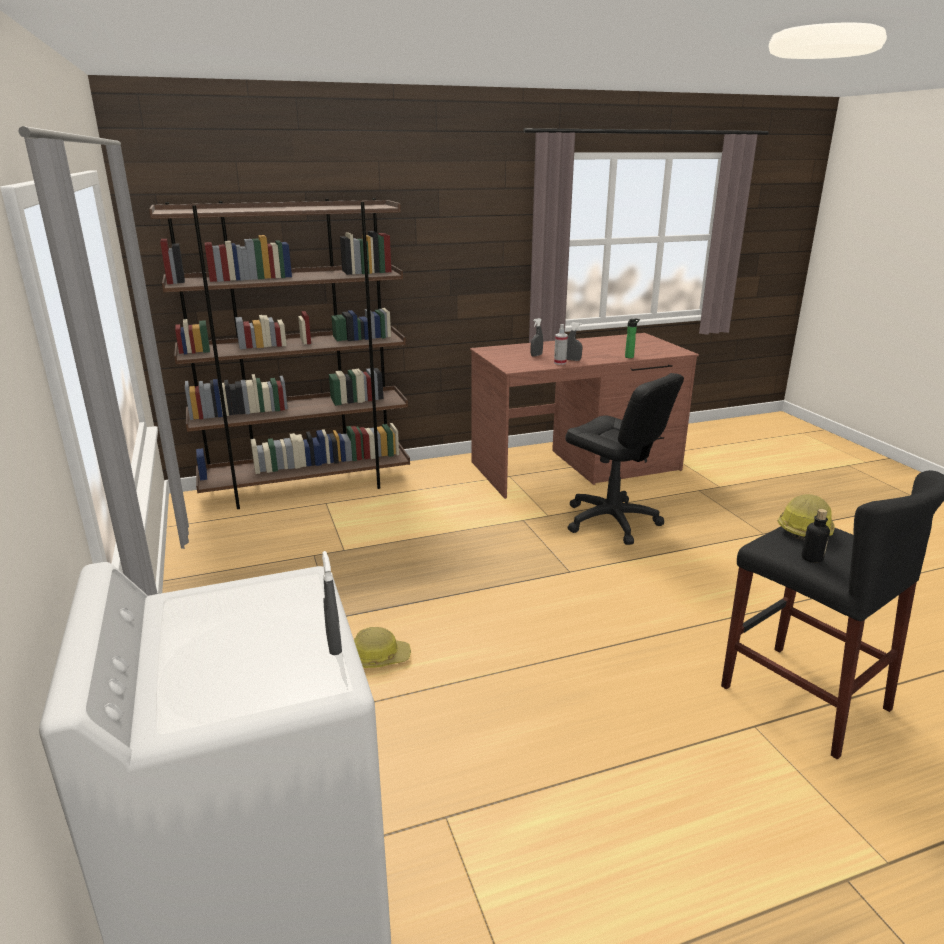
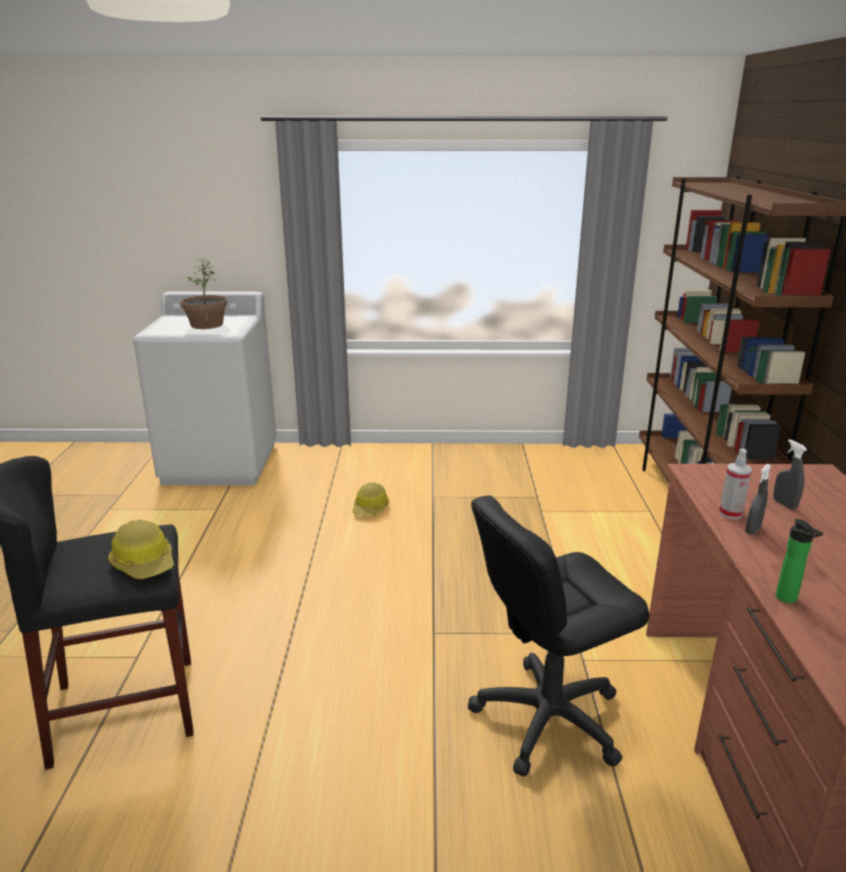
camera: 110 degrees right, 0 degrees up
(250, 628) = (206, 325): none -> potted plant
(334, 645) = (173, 333): grey spray bottle -> none
(812, 558) = (106, 540): bottle -> none

